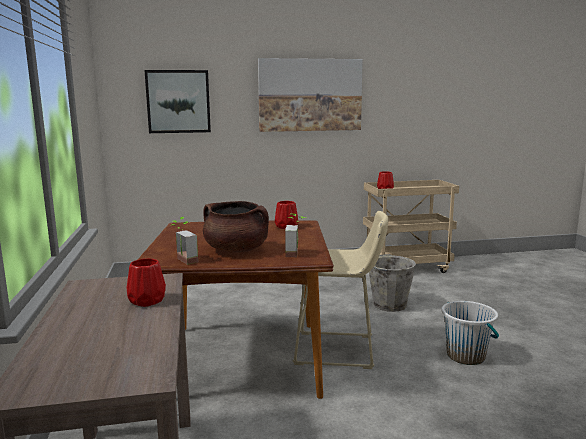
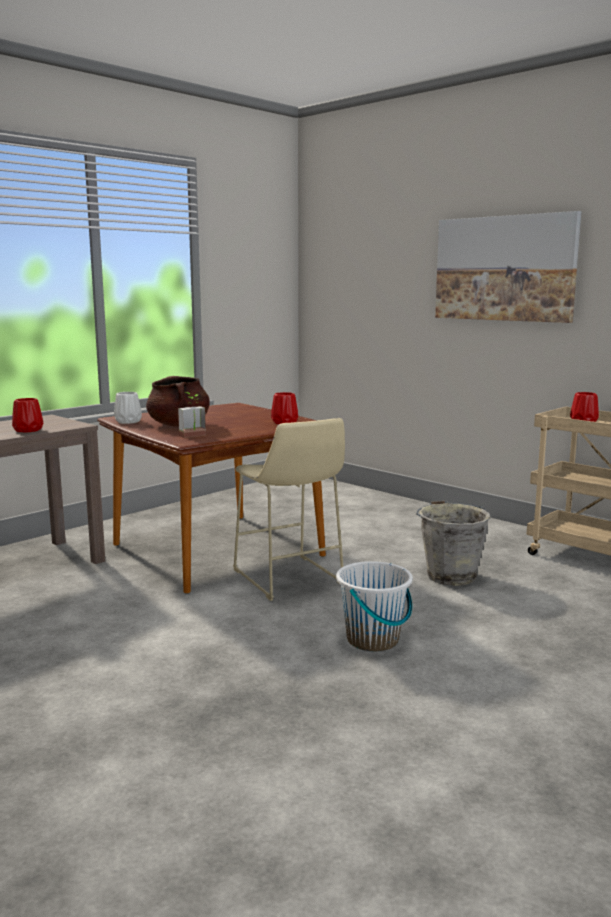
camera: 55 degrees right, 0 degrees up
(178, 101) = (360, 277): picture -> none
(183, 261) = (128, 422): potted plant -> white vase

